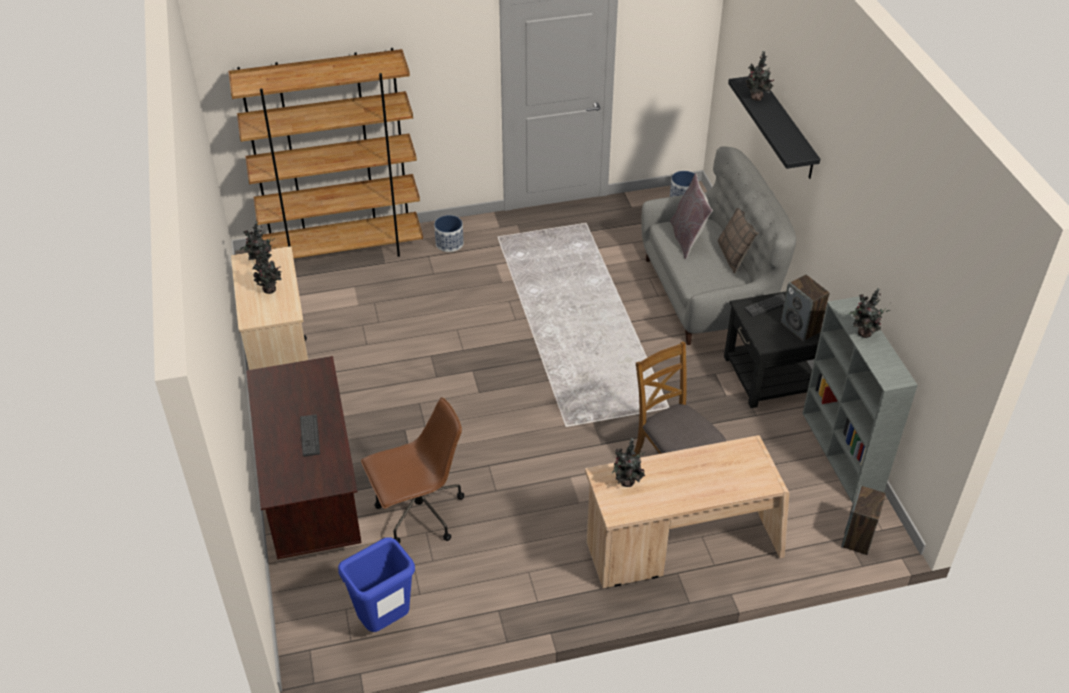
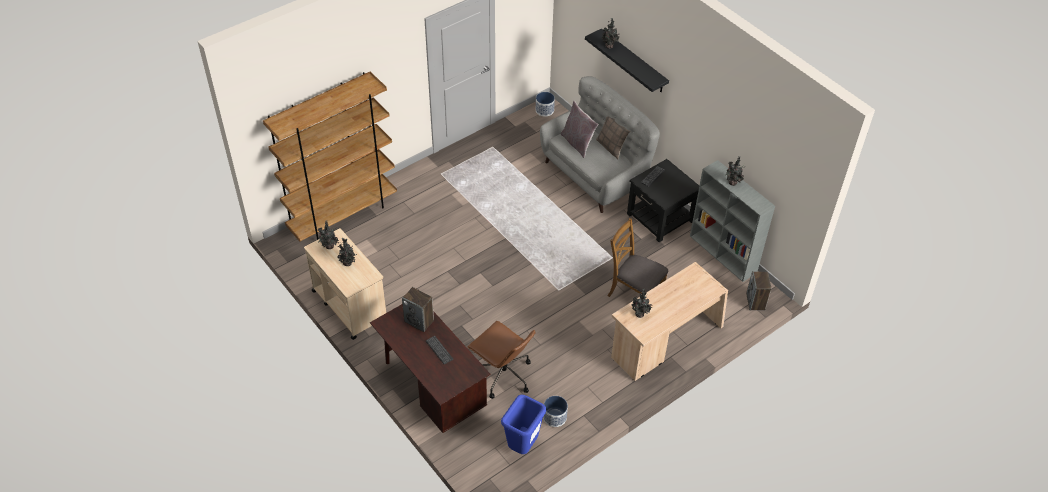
camera: 25 degrees left, 5 degrees up
(419, 514) = (503, 375): brown office chair -> brown office chair turned 90 degrees clockwise
(449, 243) = (412, 188): planter -> planter (555, 417)
(801, 327) = (679, 185): speaker -> speaker (419, 321)

